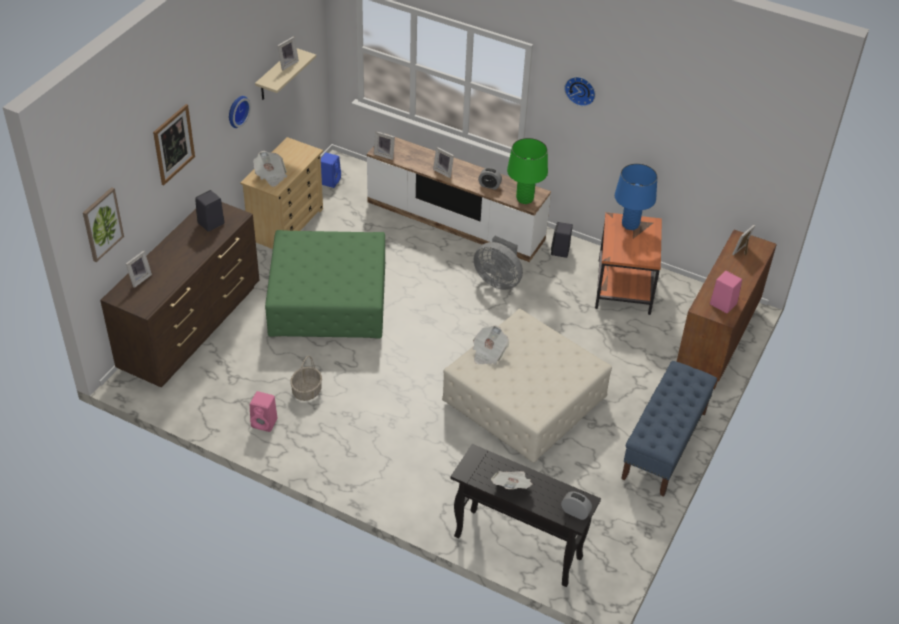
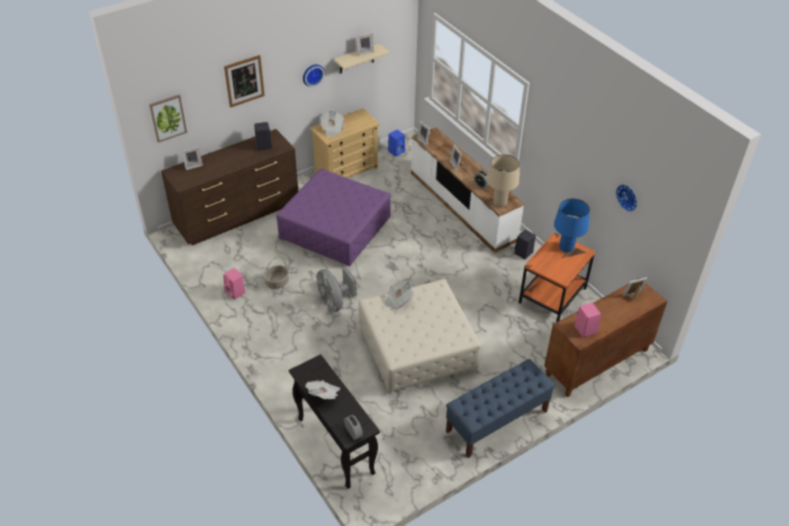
camera: 30 degrees right, 0 degrees up
(327, 301) = (335, 229): green ottoman -> purple ottoman
(498, 280) = (462, 257): grey fan -> grey fan (335, 302)
(524, 199) = (500, 202): green table lamp -> beige table lamp
(581, 90) = (554, 128): wall clock -> wall clock (628, 197)

